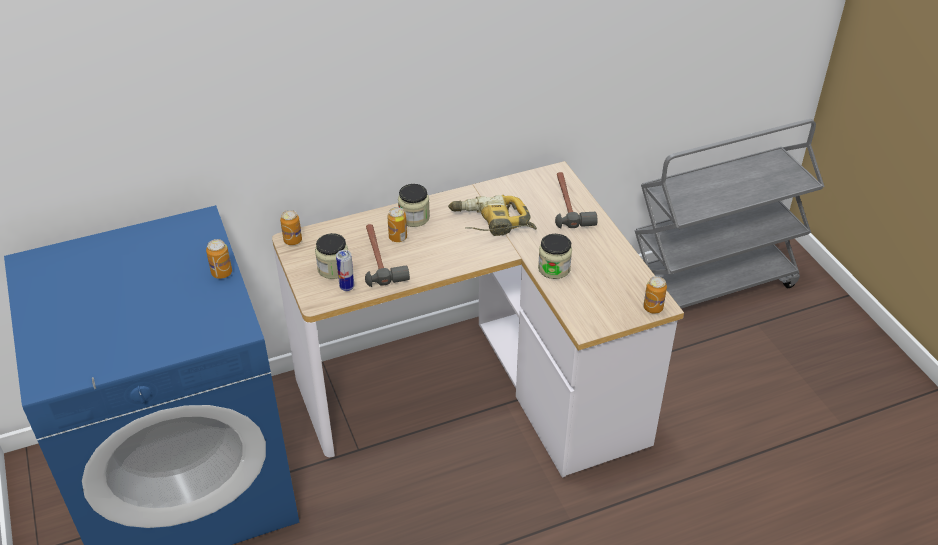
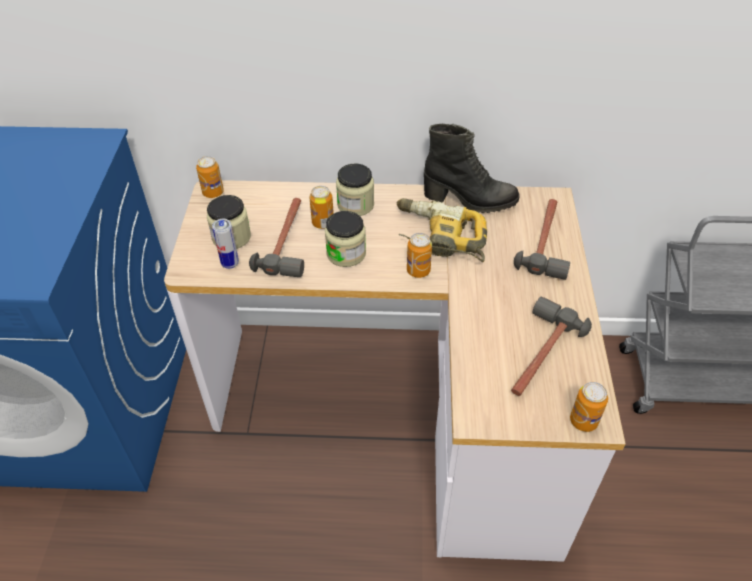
camera: 25 degrees right, 5 degrees up
(222, 273) = (70, 205): can -> can (418, 270)
(497, 190) = (469, 200): none -> black boot
(554, 268) = (481, 319): jar -> jar (346, 253)
(604, 278) = (539, 355): none -> hammer

